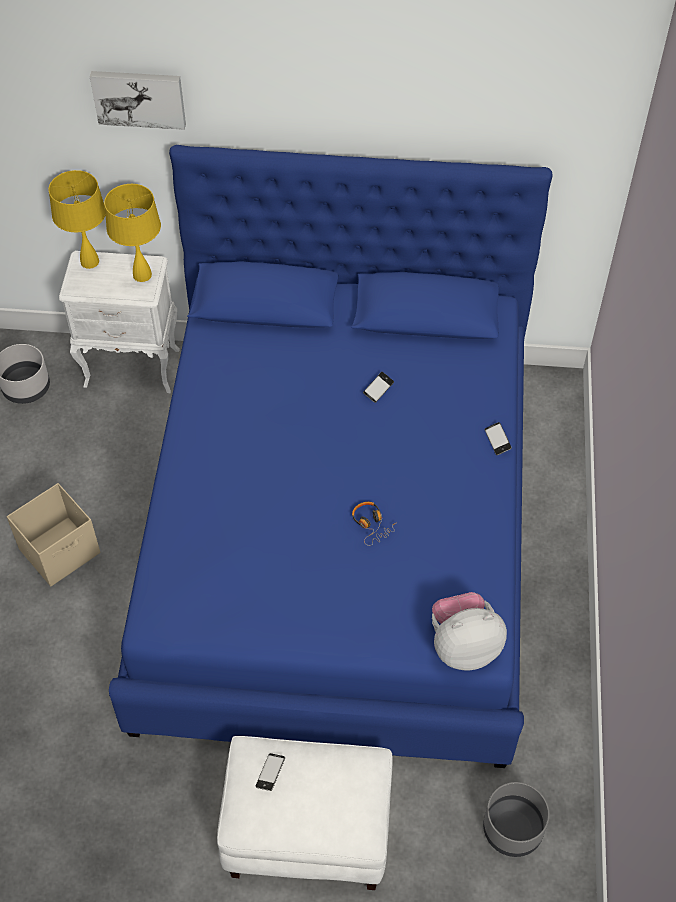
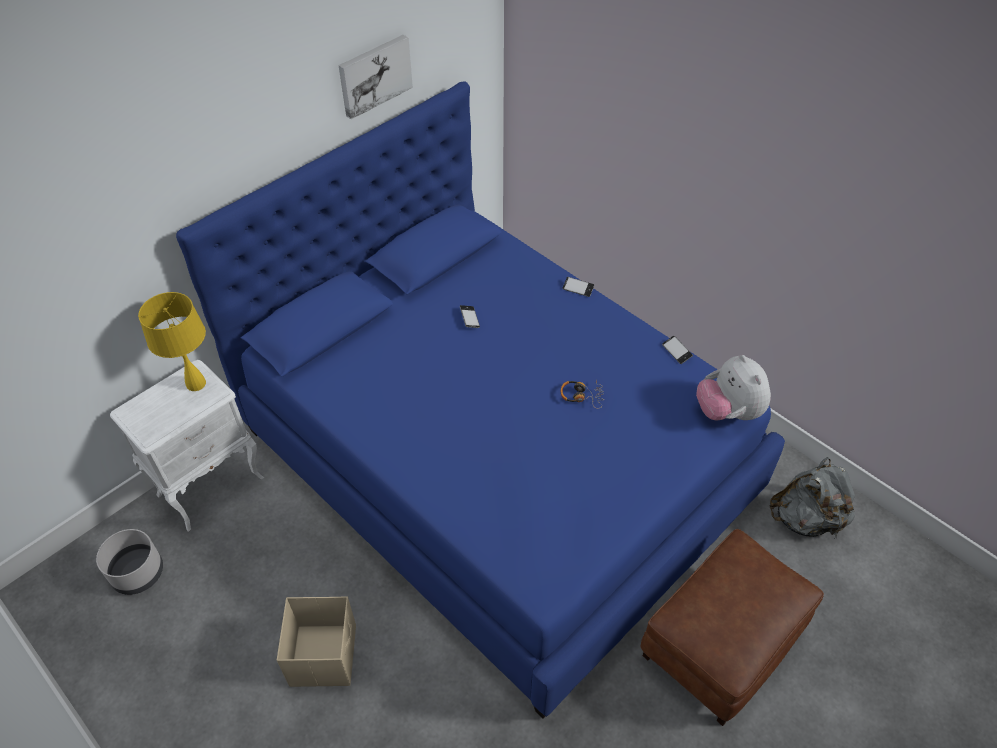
camera: 50 degrees left, 5 degrees down
(89, 262) = (137, 408): yellow table lamp -> none
(139, 97) = (124, 202): picture -> picture (374, 75)
(270, 773) = (704, 616): phone -> phone (676, 351)
(309, 829) = (719, 643): white ottoman -> brown ottoman
(463, 646) = (728, 412): plush toy -> plush toy turned 45 degrees counterclockwise
(513, 829) = (806, 519): grey planter -> grey backpack

